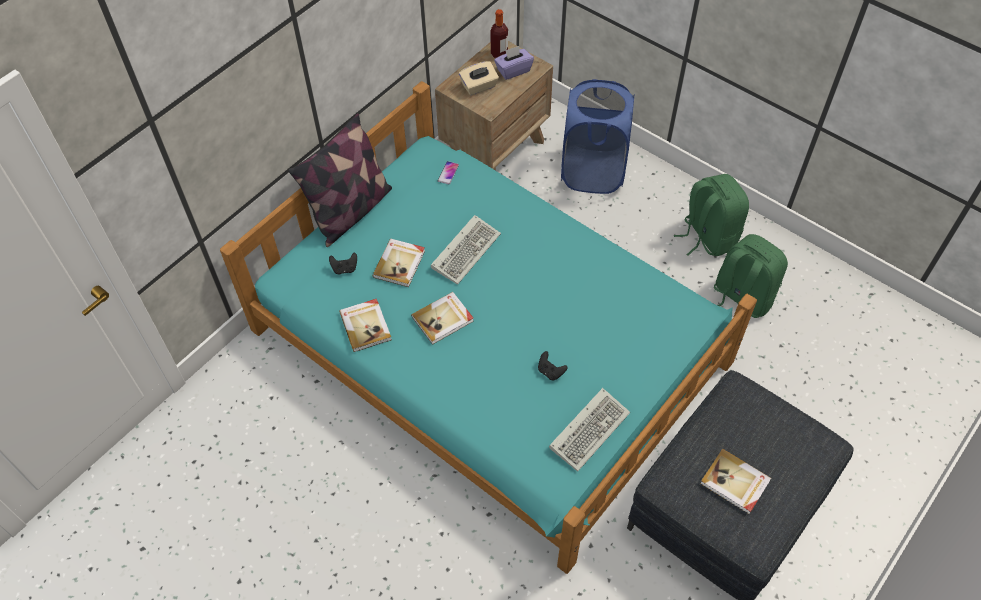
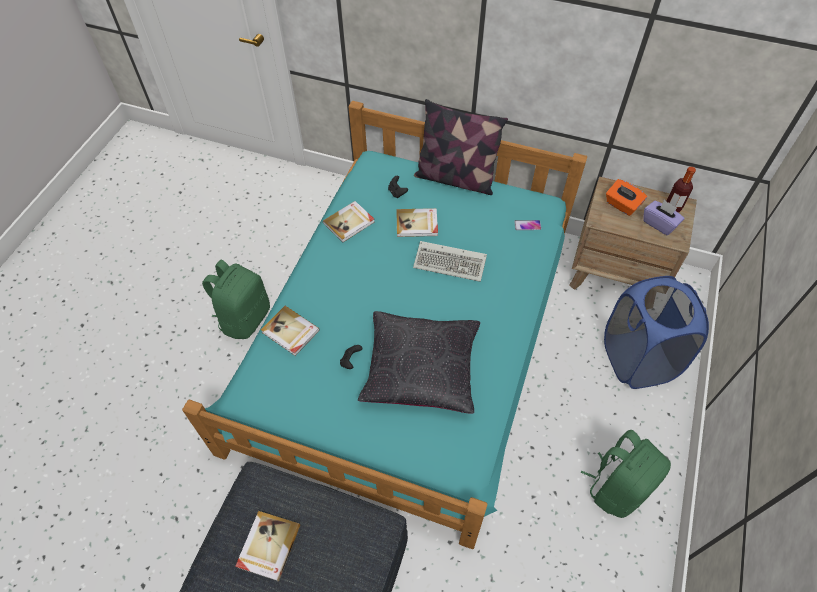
camera: 70 degrees right, 0 degrees up
(443, 319) = (374, 269): book -> book (290, 332)
(479, 86) = (622, 205): beige tissue box -> orange tissue box
(582, 314) = (420, 369): none -> black pillow
(589, 429) = (302, 408): keyboard -> none
(740, 298) = (554, 540): green backpack -> green backpack (244, 318)

